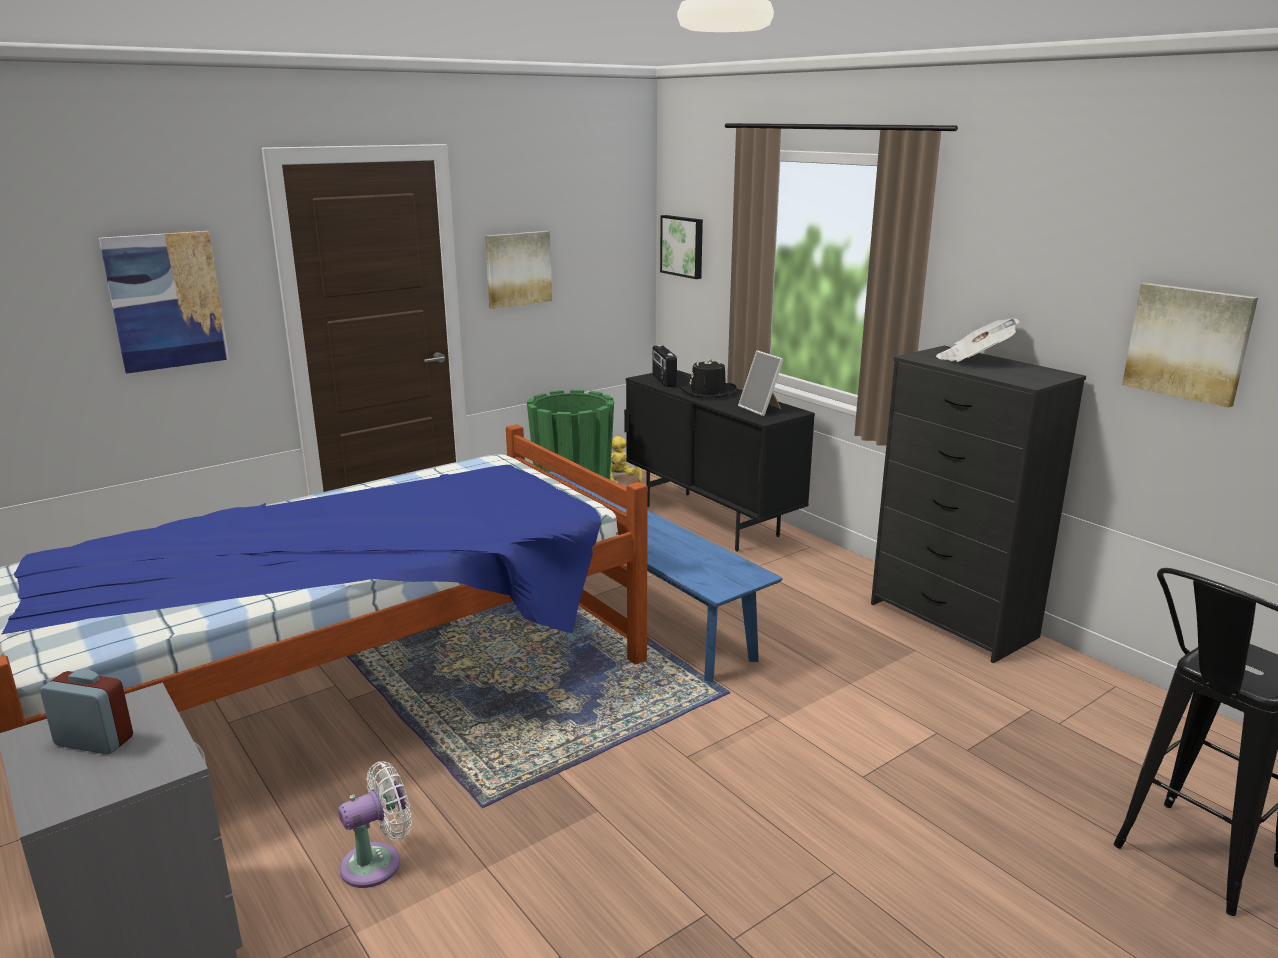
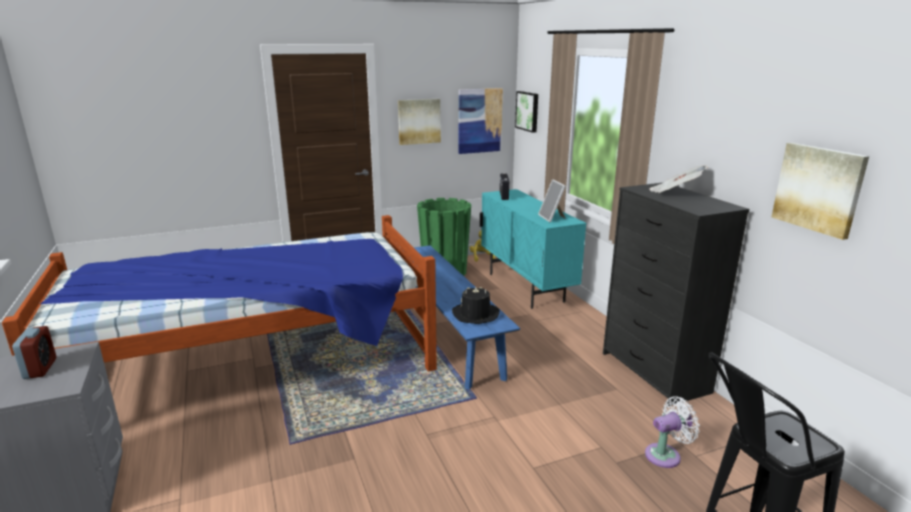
camera: 15 degrees right, 0 degrees up
(94, 741) = (40, 368): alarm clock -> alarm clock turned 45 degrees clockwise
(166, 301) = (202, 130): picture -> picture (479, 121)
(377, 863) = (215, 466): white fan -> white fan (666, 455)
(708, 392) = (526, 205): black hat -> black hat (475, 314)
(711, 521) = (525, 288): black cabinet -> turquoise cabinet

